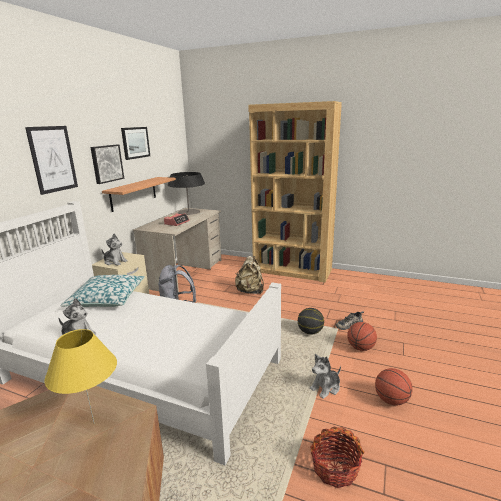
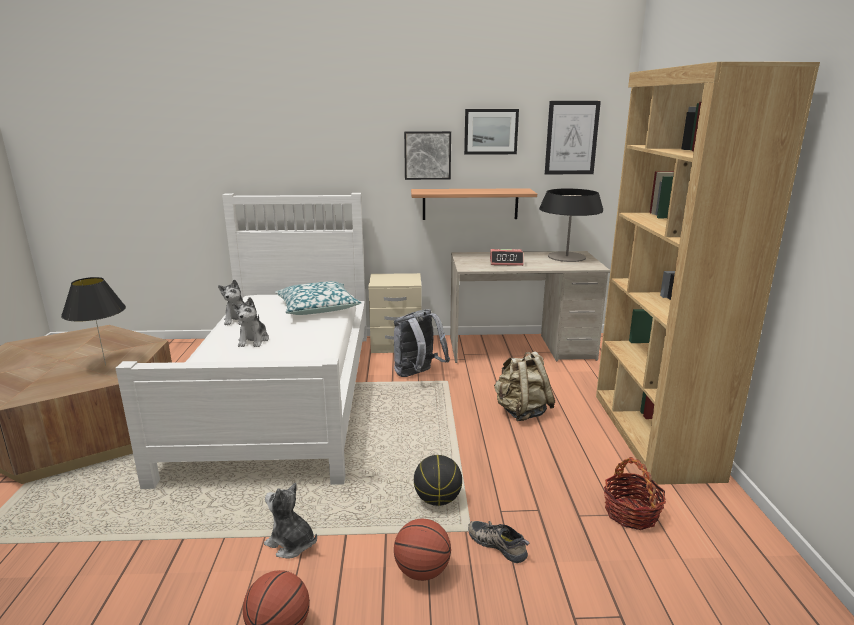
camera: 65 degrees right, 0 degrees up
(53, 159) = (347, 141): picture -> picture (571, 138)
(94, 423) = (105, 365): yellow table lamp -> black table lamp
(115, 262) = (387, 280): plush toy -> plush toy (253, 340)
(335, 468) = (133, 578): basket -> basket (631, 513)

